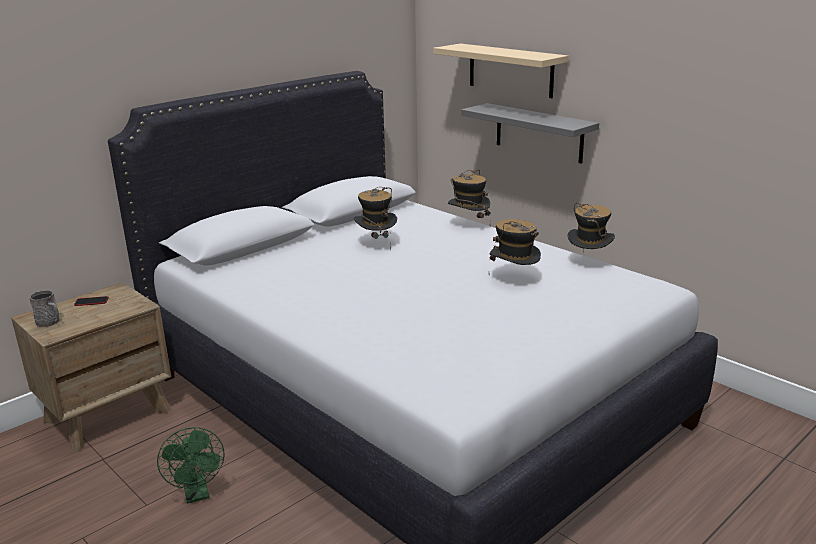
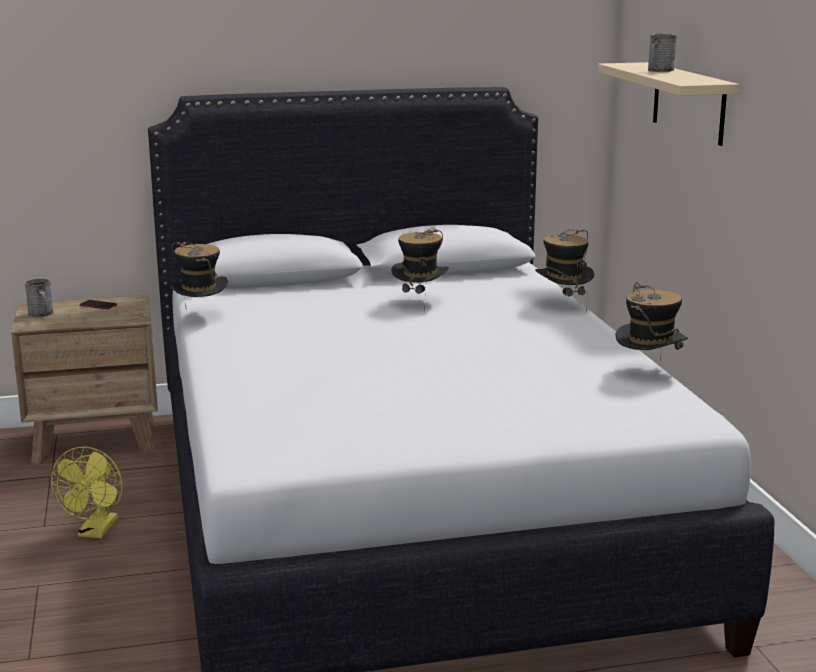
camera: 30 degrees right, 5 degrees down
(197, 494) = (96, 532): green fan -> yellow fan
(492, 50) = (659, 71): none -> grey mug
(513, 279) = (518, 368): hat -> hat (200, 317)
(539, 133) = (707, 196): grey shelf -> none

